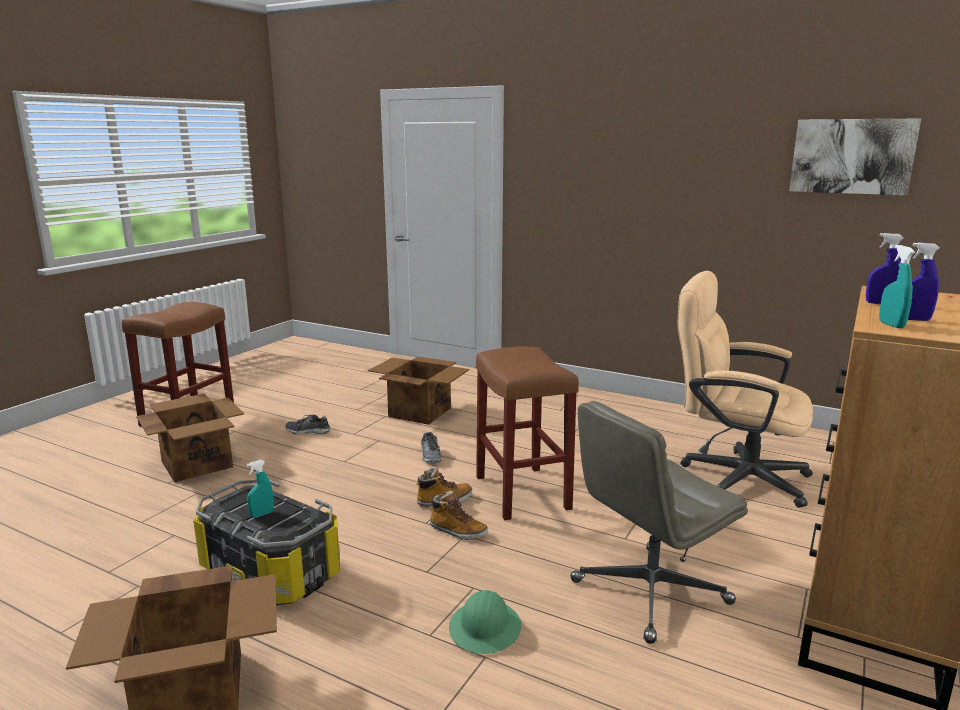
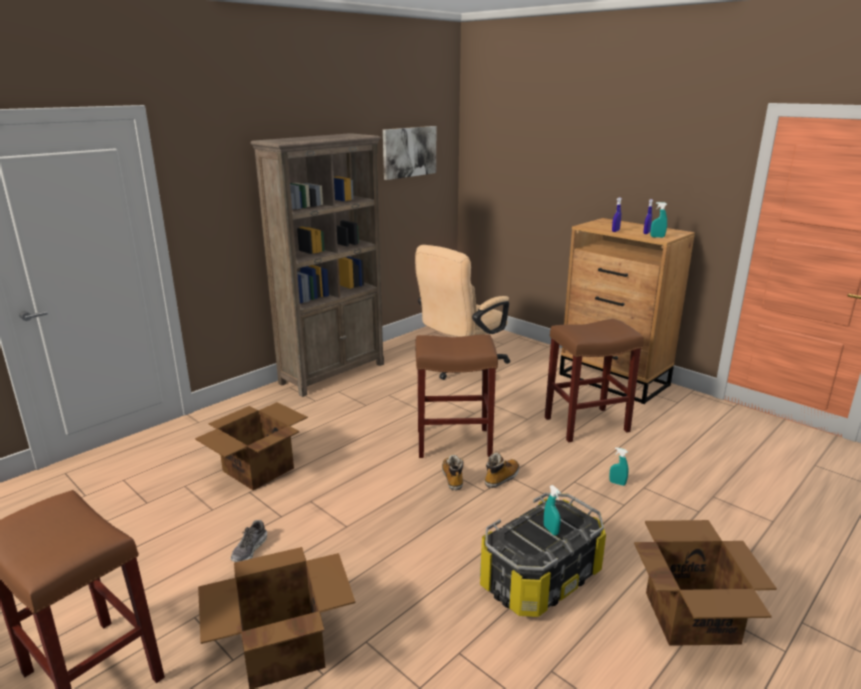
camera: 75 degrees left, 5 degrees up
(431, 456) = (366, 475): shoe -> none
(485, 628) = (617, 483): green hard hat -> turquoise spray bottle
(630, 406) = (333, 373): none -> brown bookcase
(649, 593) = (585, 425): grey office chair -> brown stool

